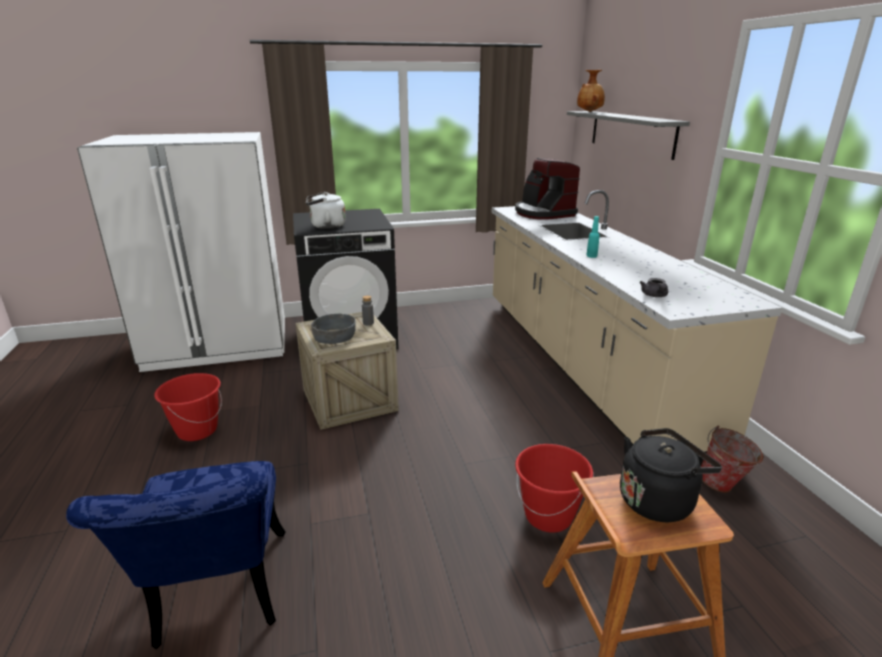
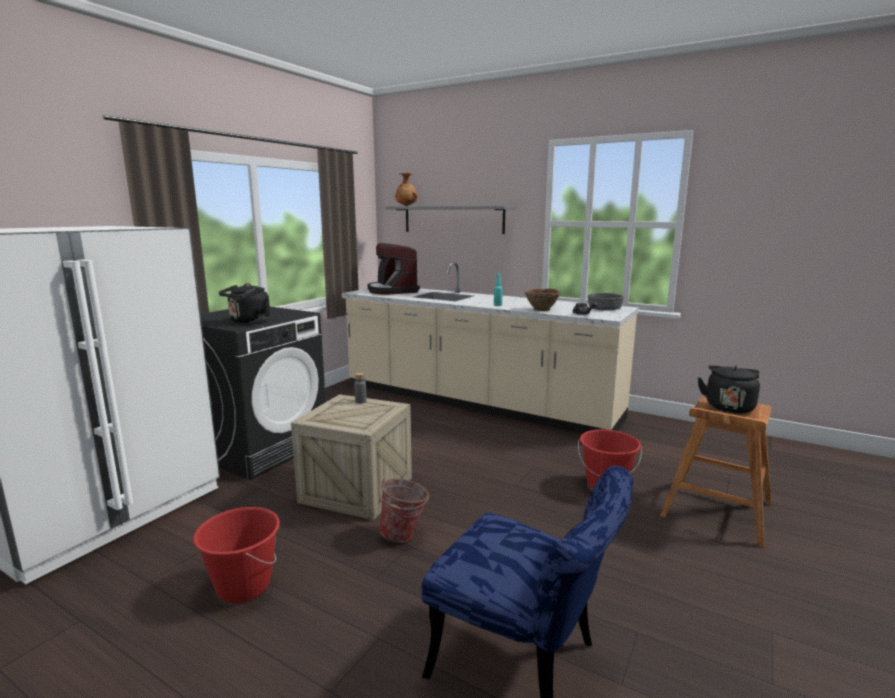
camera: 45 degrees left, 10 degrees down
(326, 226) = (248, 321): white kettle -> black kettle
(335, 336) = (355, 418): grey bowl -> grey bowl (604, 308)
(543, 213) = (392, 291): coffee machine -> coffee machine turned 45 degrees clockwise
(623, 275) = (541, 309): none -> brown bowl
(723, 486) = (642, 431): bucket -> bucket (405, 535)

